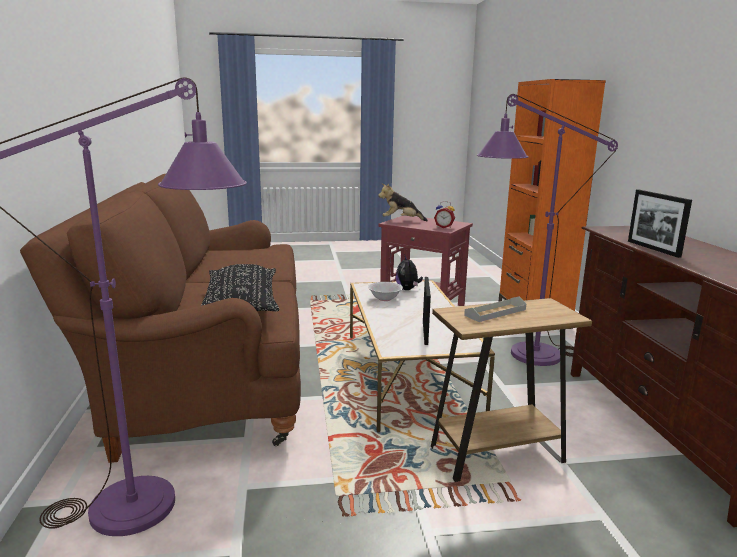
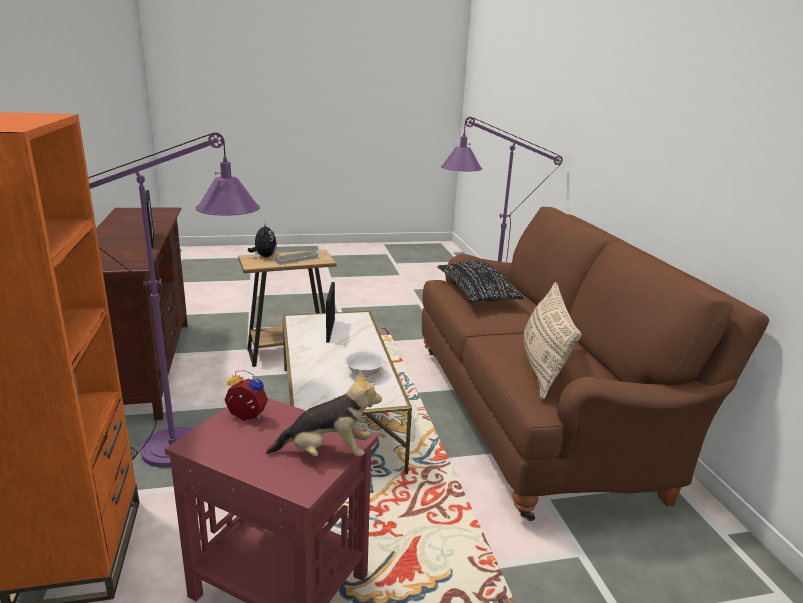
camera: 175 degrees right, 5 degrees up
(253, 254) = (543, 366): none -> beige pillow
(408, 289) = (333, 392): plush toy -> plush toy (264, 256)

